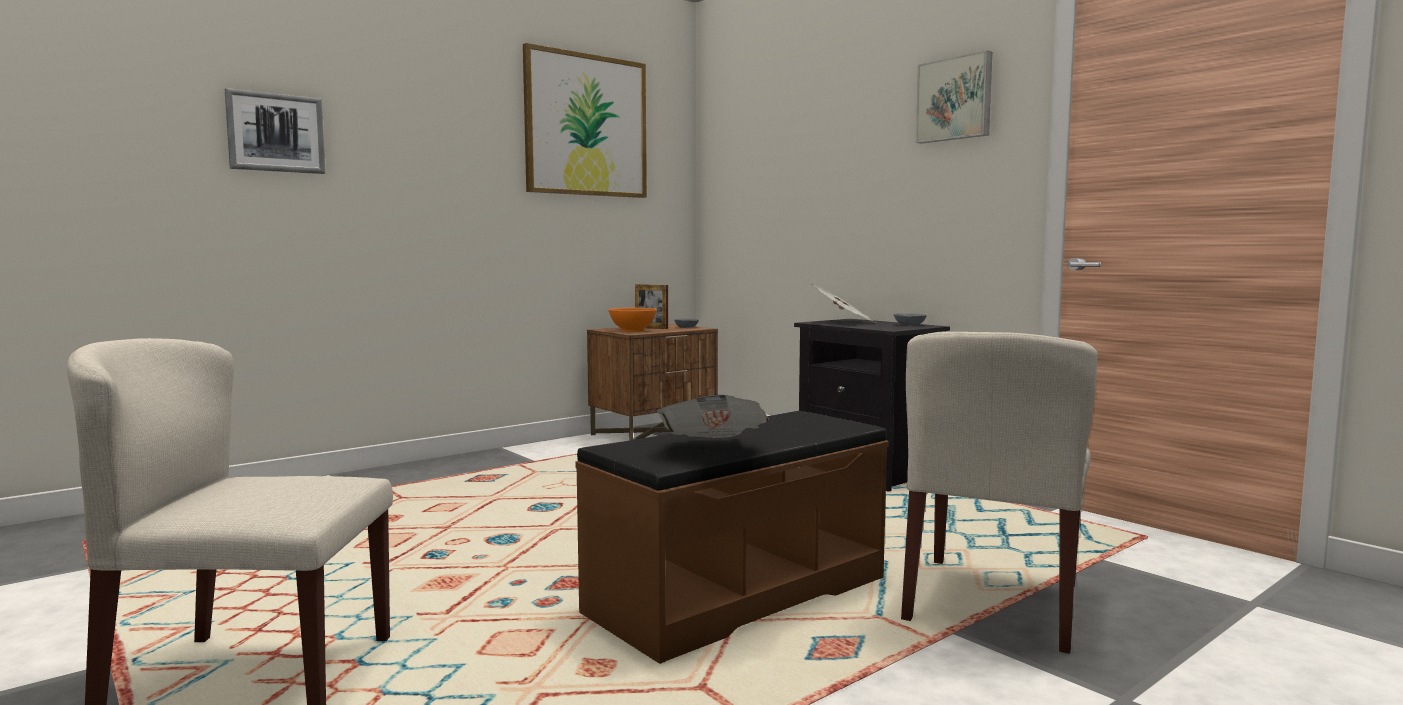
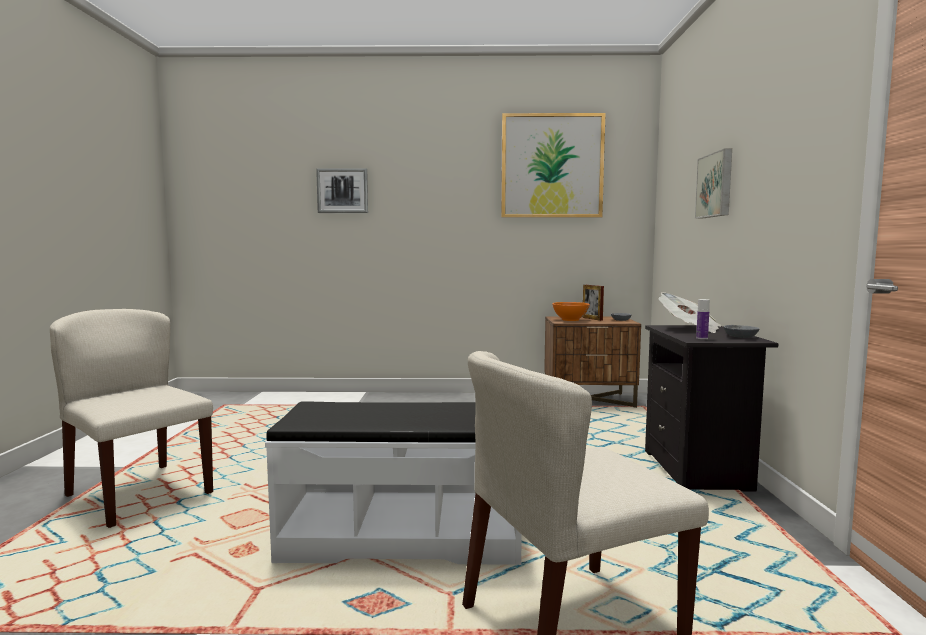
camera: 40 degrees right, 0 degrees up
(713, 449) = (350, 420): newspaper -> none
(737, 595) = (402, 536): brown bench -> white bench
(889, 327) = (702, 338): none -> bottle
(955, 99) = (797, 107): picture -> picture (716, 185)

